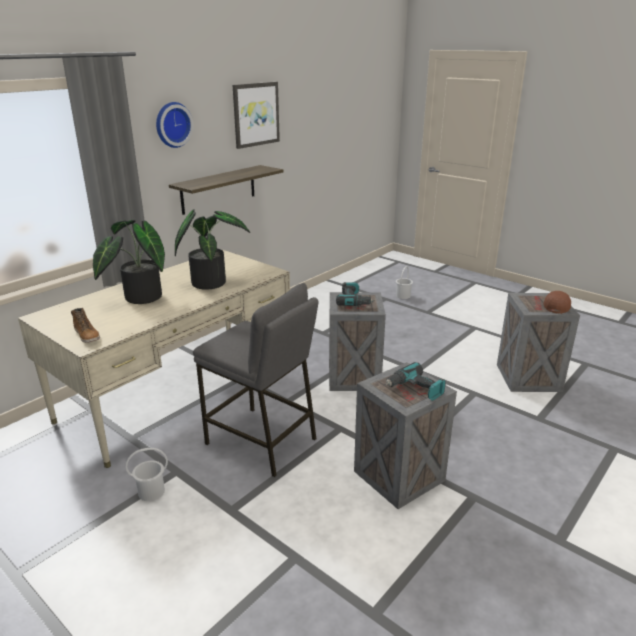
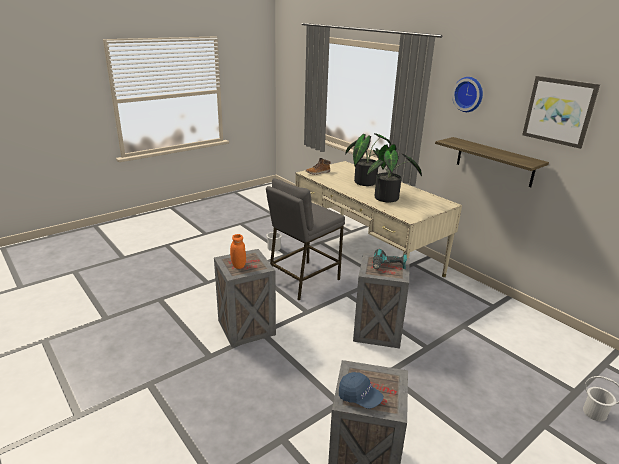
camera: 100 degrees right, 0 degrees up
(415, 389) = (238, 265): power drill -> orange jar
(556, 306) = (359, 397): brown cap -> blue cap

